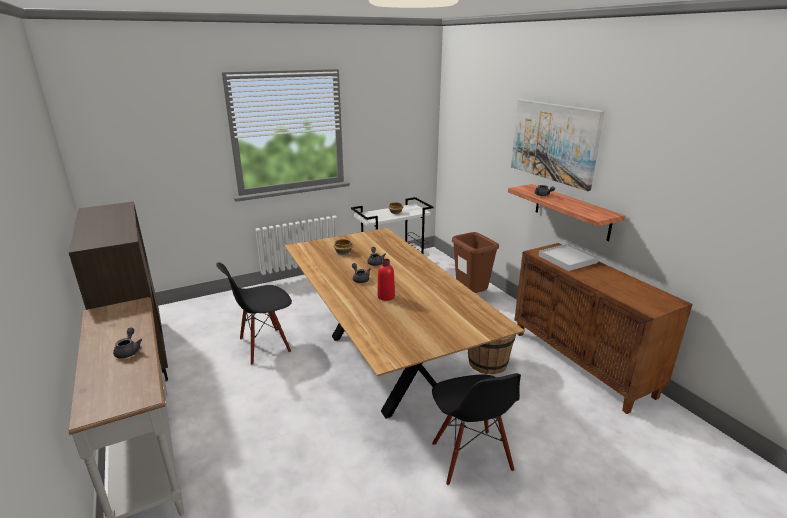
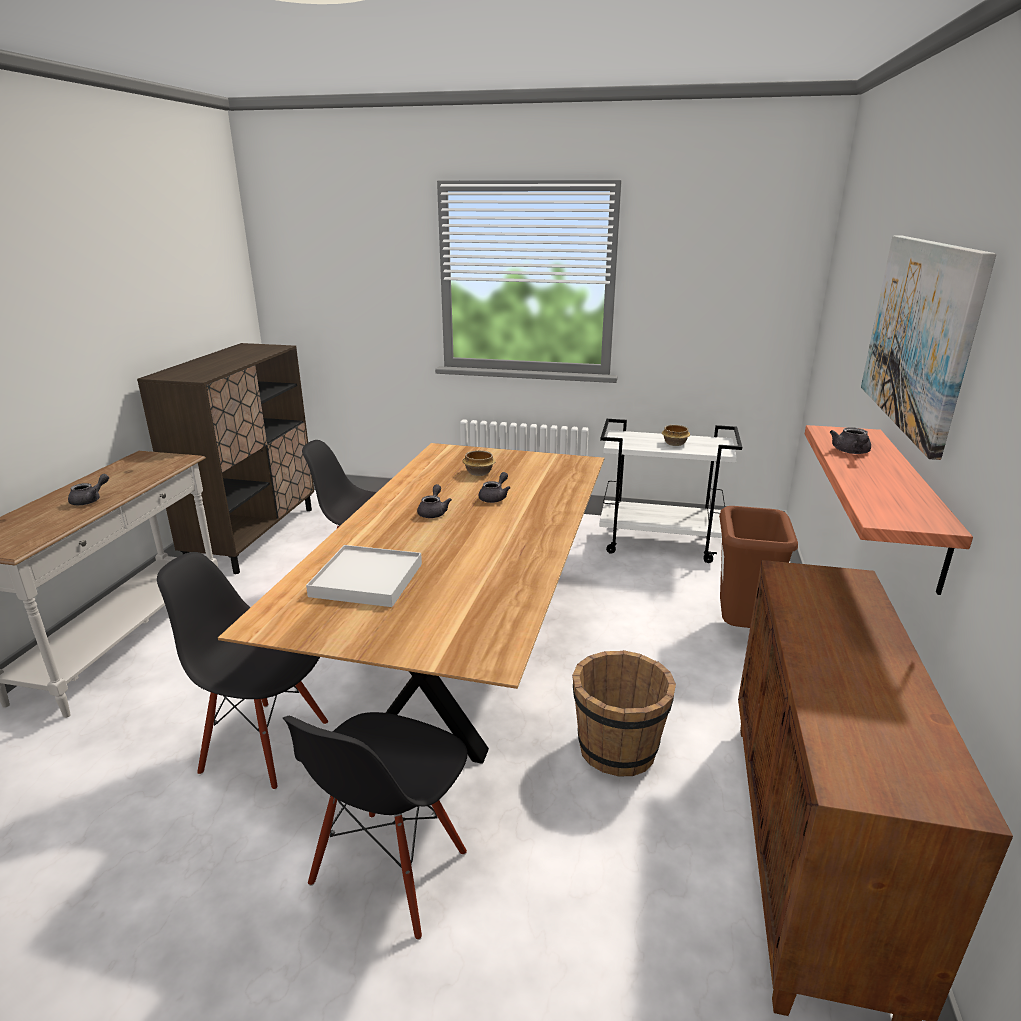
camera: 40 degrees right, 0 degrees up
(338, 449) = (266, 745): none -> black chair
(386, 296) = (419, 546): red bottle -> none
(567, 259) = (833, 606): white tray -> white tray (366, 580)

